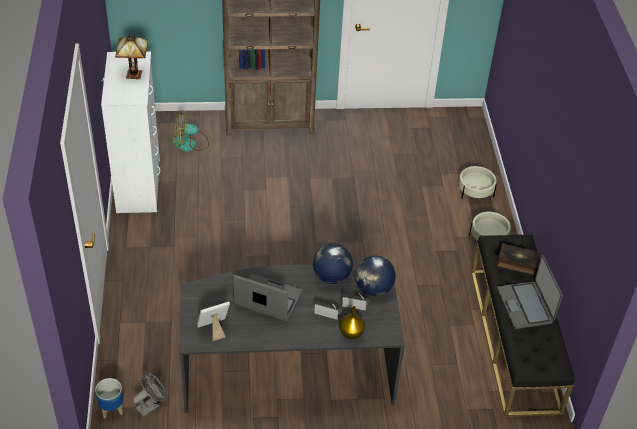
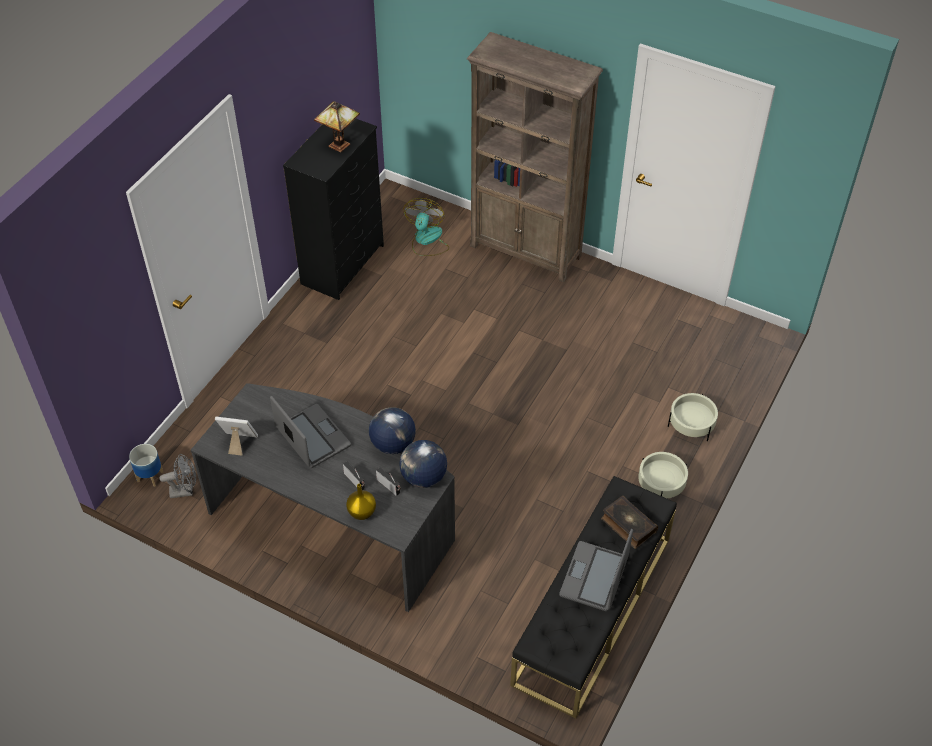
camera: 35 degrees right, 5 degrees up
(139, 185) = (344, 264): white dresser -> black dresser
(190, 143) = (427, 240): fan -> fan turned 75 degrees clockwise

